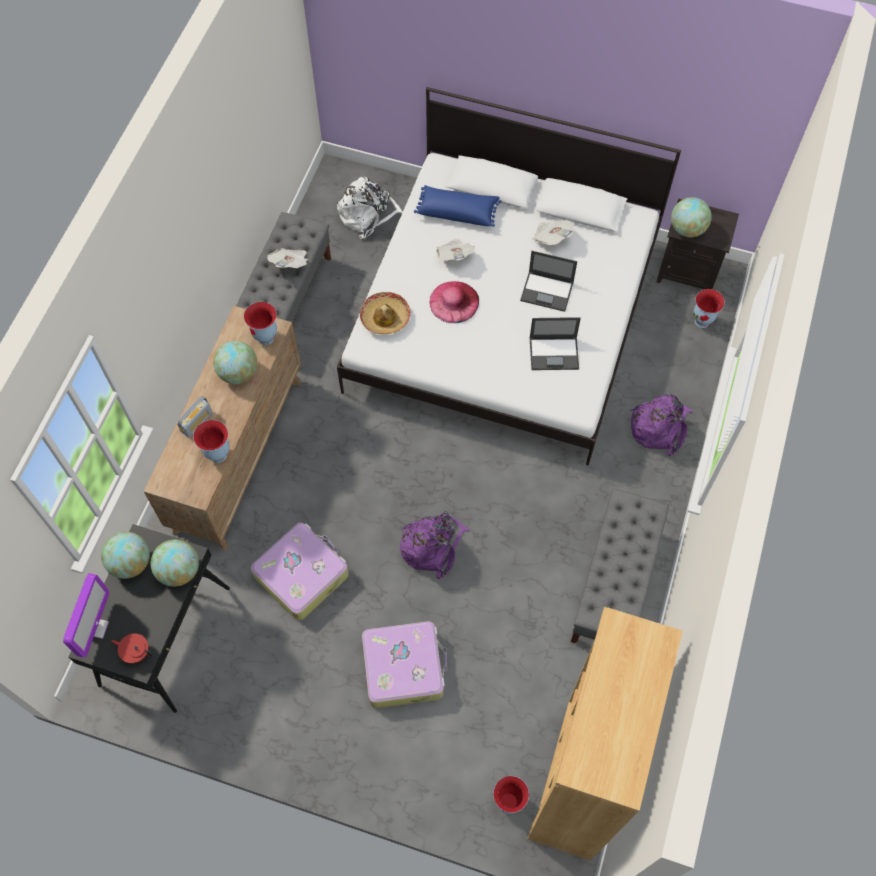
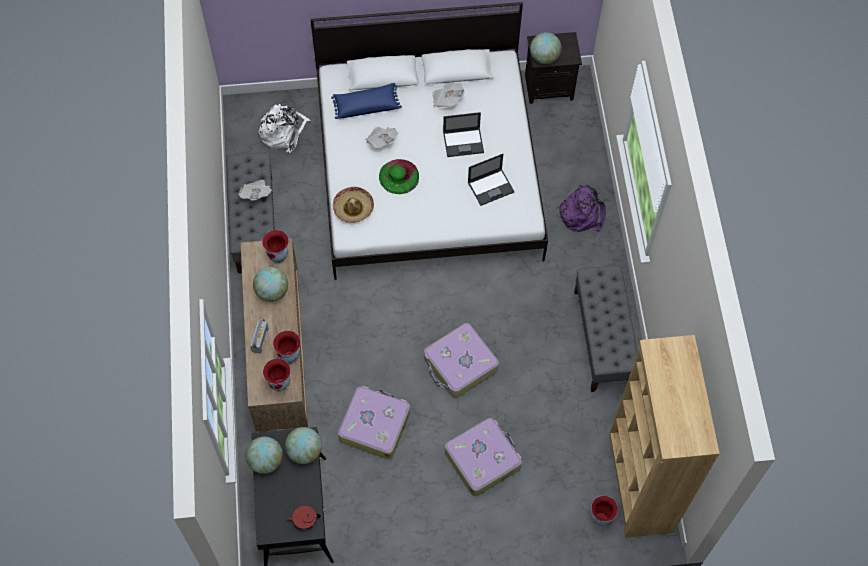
camera: 25 degrees left, 0 degrees up
(96, 628) = (265, 516): monitor -> none
(432, 546) = (460, 365): purple backpack -> suitcase
(454, 302) = (399, 176): pink hat -> green hat
(702, 321) = (577, 121): vase -> vase (280, 385)

